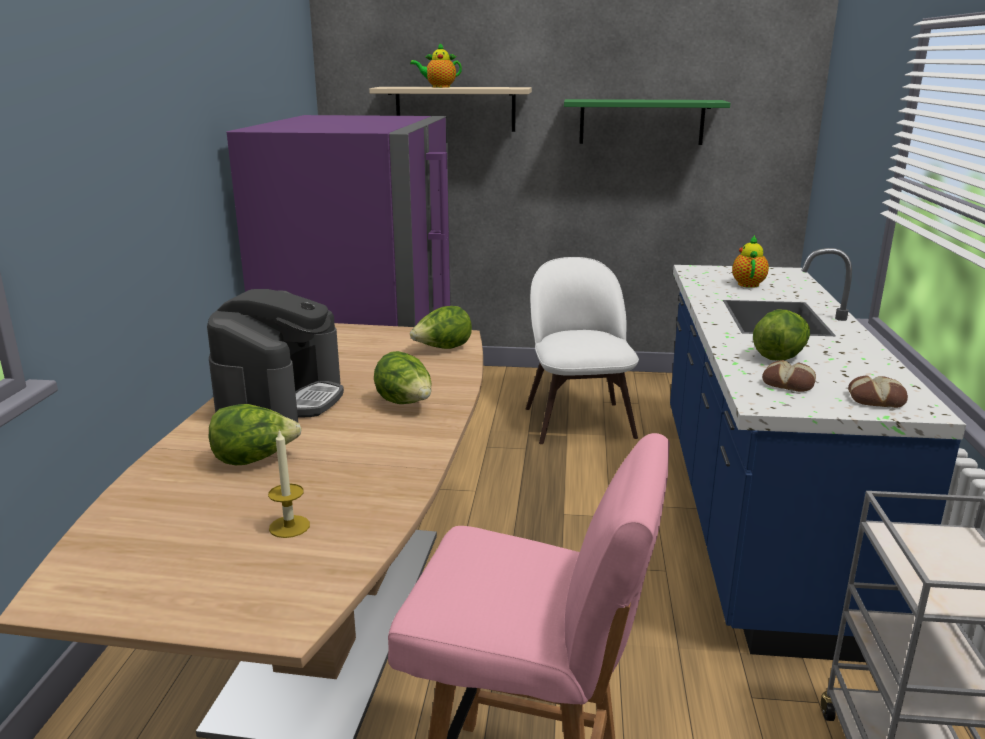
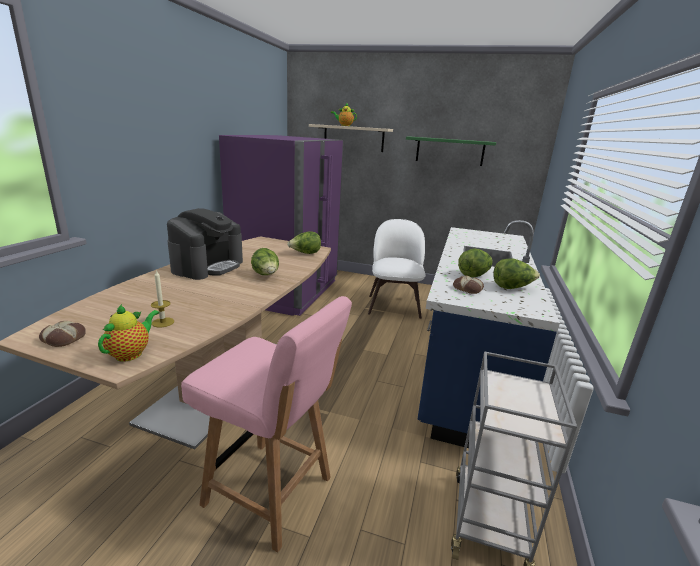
camera: 10 degrees right, 0 degrees up
(254, 460) = (172, 290): lettuce -> lettuce (512, 287)
(748, 284) = (485, 240): teapot -> teapot (131, 353)
(876, 399) = (513, 302): bread -> bread (64, 338)

